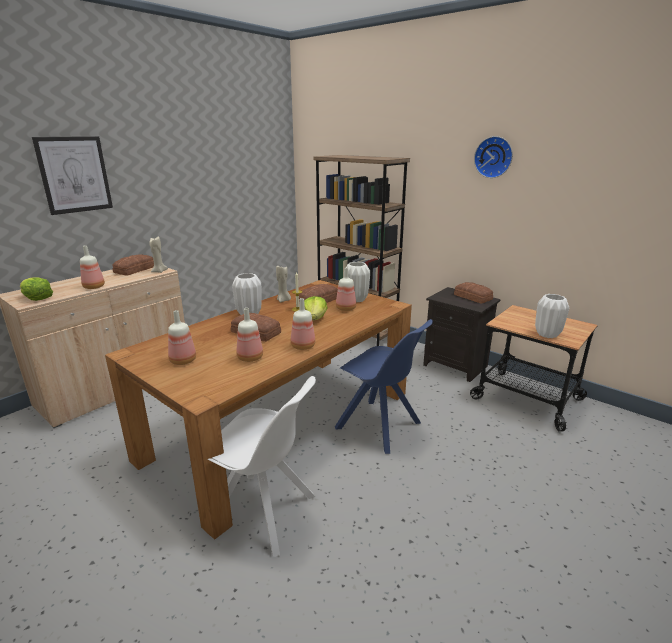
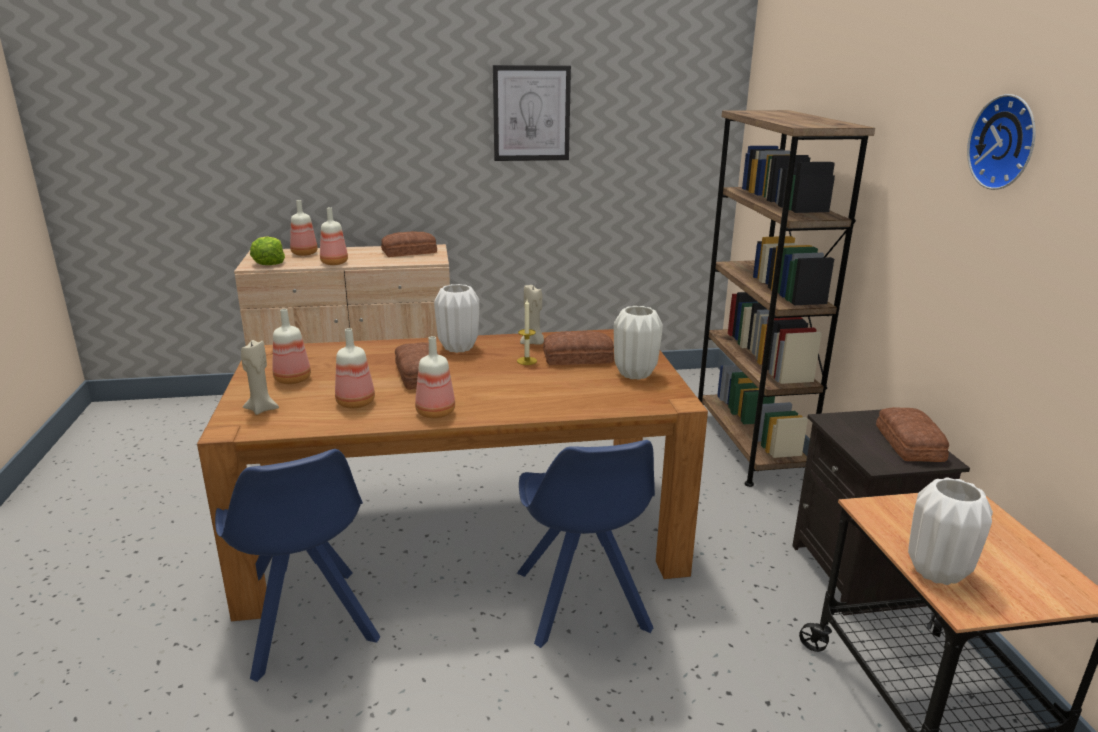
camera: 40 degrees right, 0 degrees up
(74, 174) = (360, 114): picture -> picture (531, 113)
(159, 271) = (428, 260): beige candle -> beige candle (261, 409)
(264, 513) = (306, 625): white chair -> blue chair
(314, 319) = (521, 382): lettuce -> none
(346, 308) = (593, 382): bottle -> bottle (304, 254)

